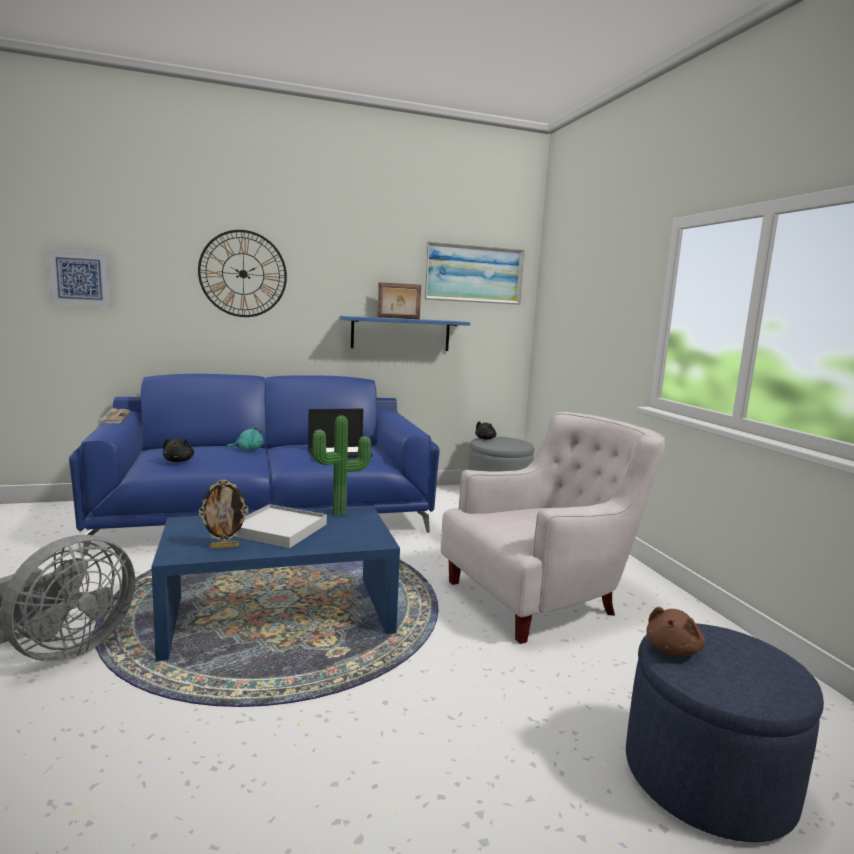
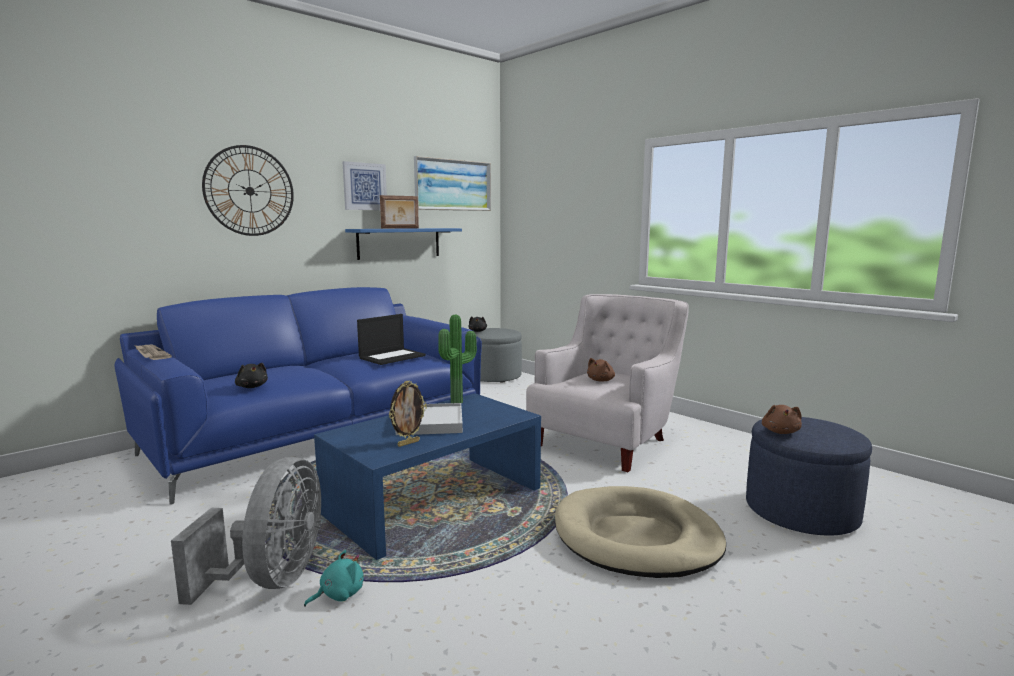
camera: 25 degrees left, 0 degrees up
(79, 278) = (63, 201): picture -> picture (364, 186)
(248, 450) = (302, 367): turquoise plush toy -> turquoise plush toy (339, 594)
(433, 731) = (636, 537): none -> beige dog bed
(530, 521) = (601, 380): none -> brown plush toy

